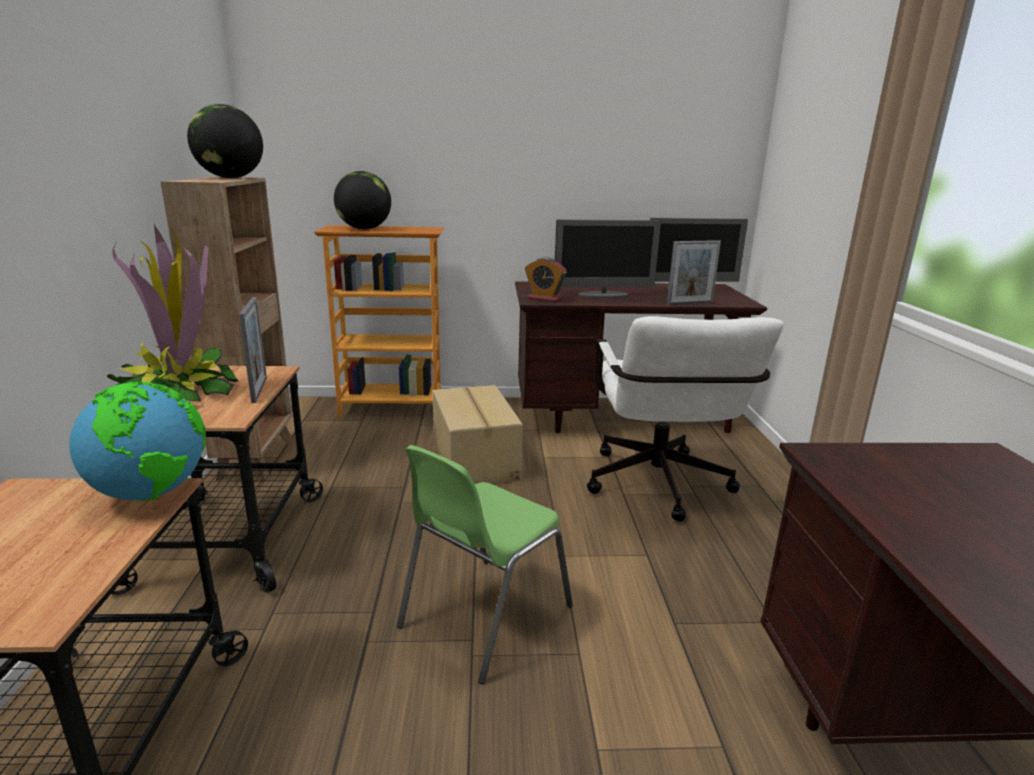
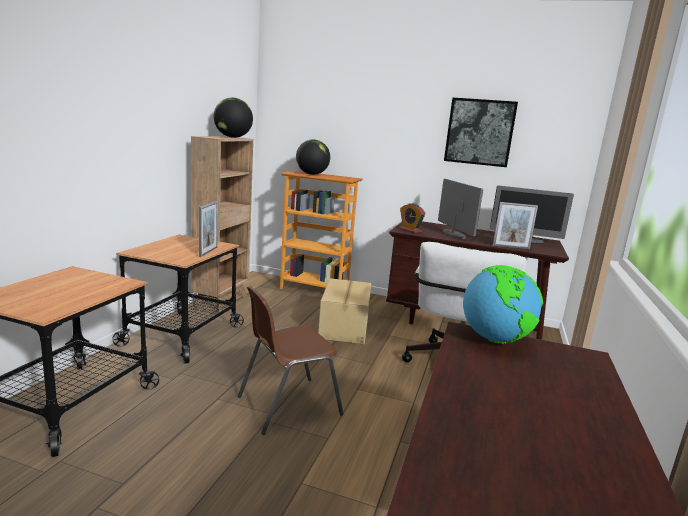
camera: 20 degrees right, 5 degrees down
(152, 494) = (121, 283): globe -> globe (495, 339)
(180, 392) = (171, 246): potted plant -> none
(482, 617) = (287, 405): green chair -> brown chair
(603, 295) = (454, 234): monitor -> monitor turned 120 degrees counterclockwise
(610, 141) = (479, 132): none -> picture

